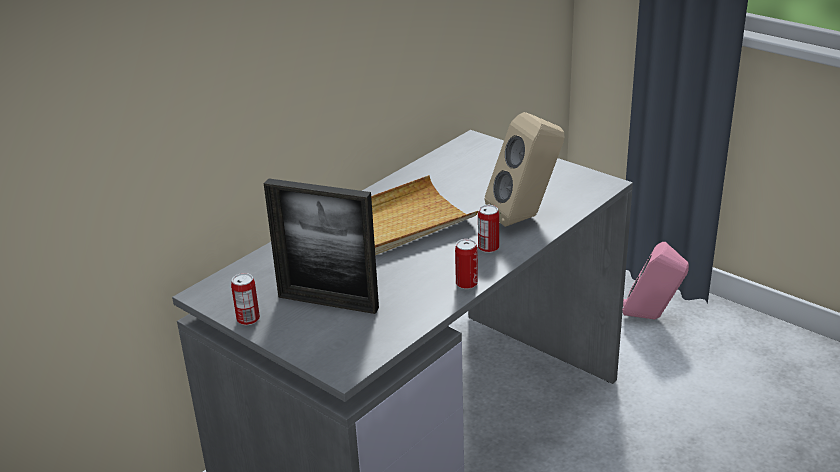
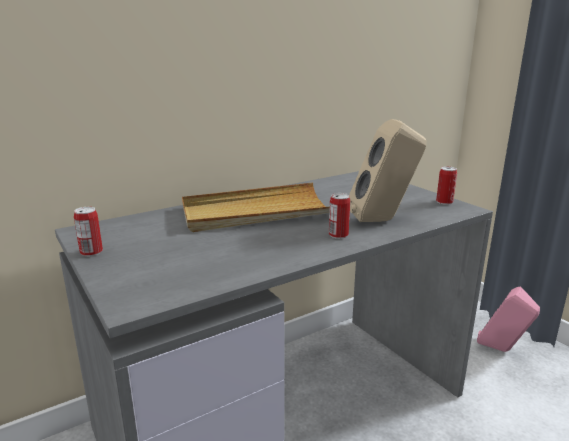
camera: 15 degrees right, 10 degrees down
(328, 302) = (168, 251): picture frame -> none
(466, 284) = (301, 257): can -> can (444, 202)

